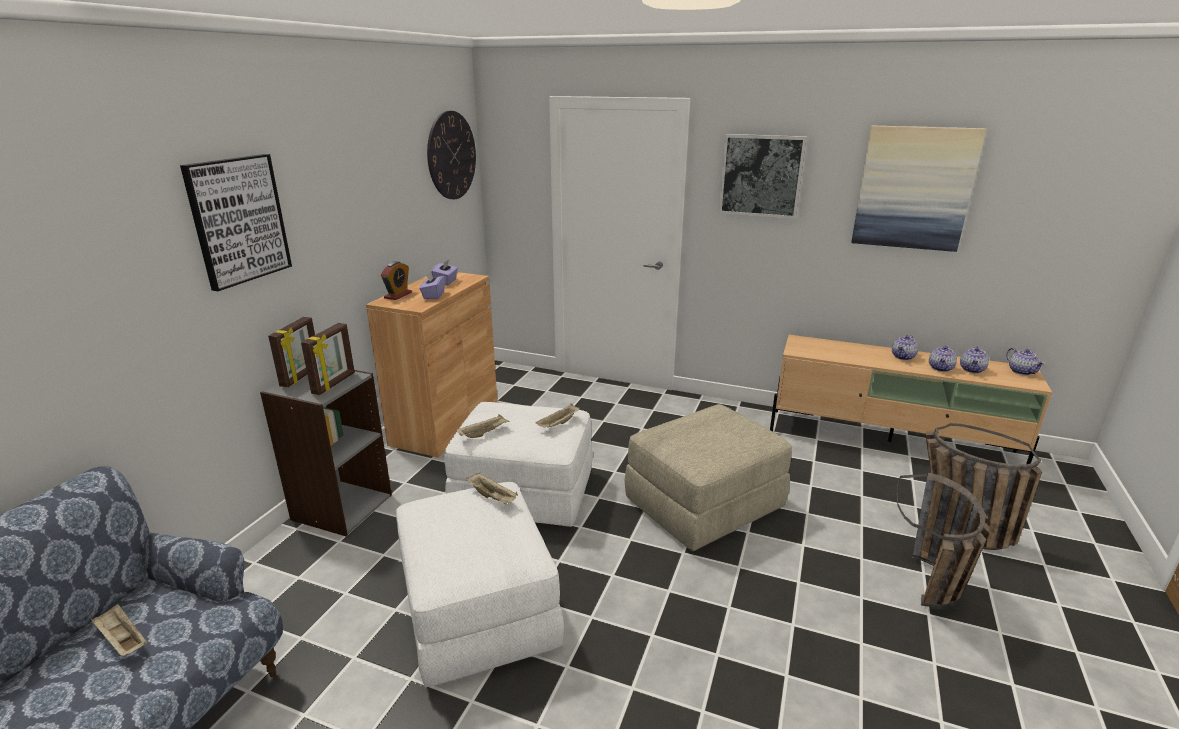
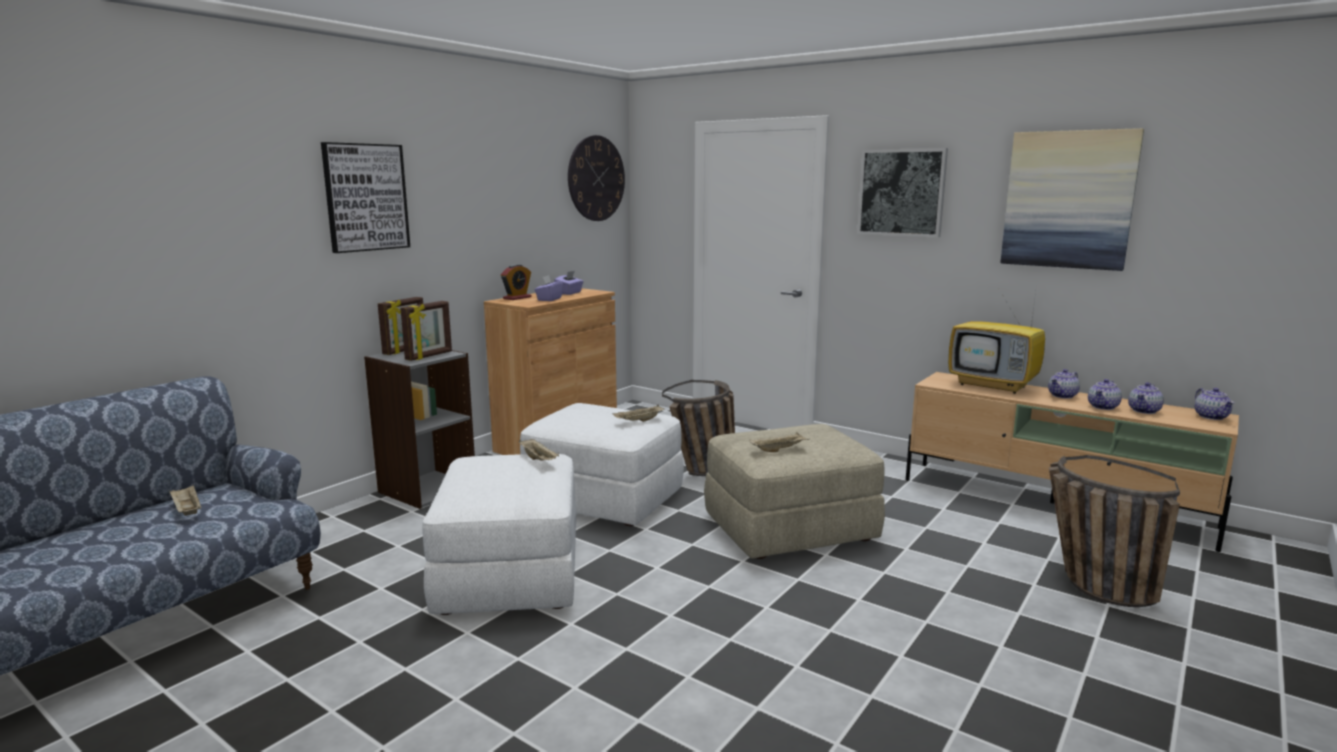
camera: 15 degrees right, 10 degrees down
(483, 433) = (561, 421): beige tray -> beige tray (778, 450)
(845, 349) = (994, 386): none -> television
(931, 594) = (1016, 631): basket -> basket (705, 471)

